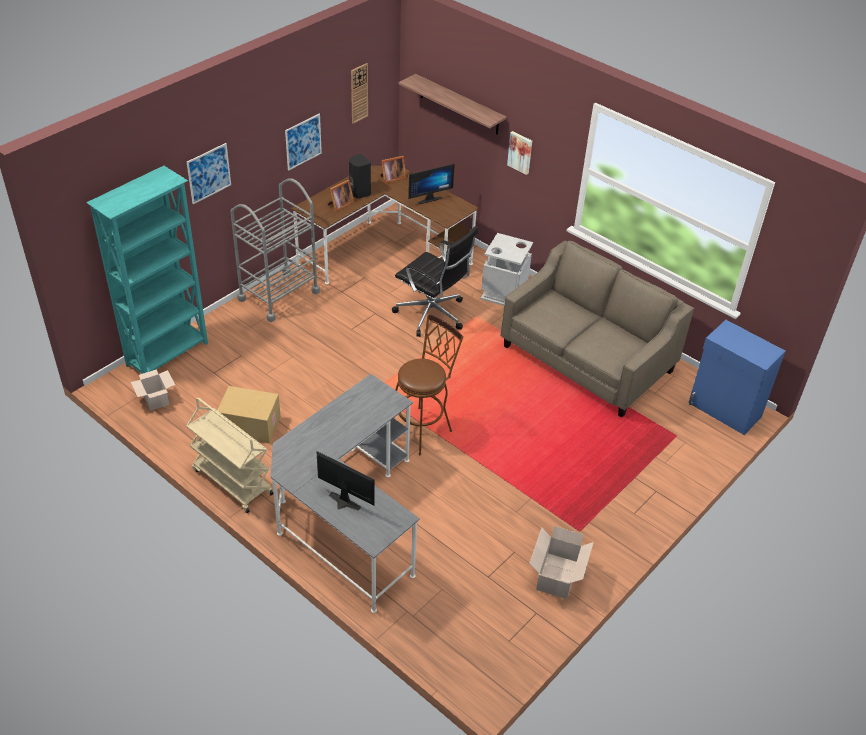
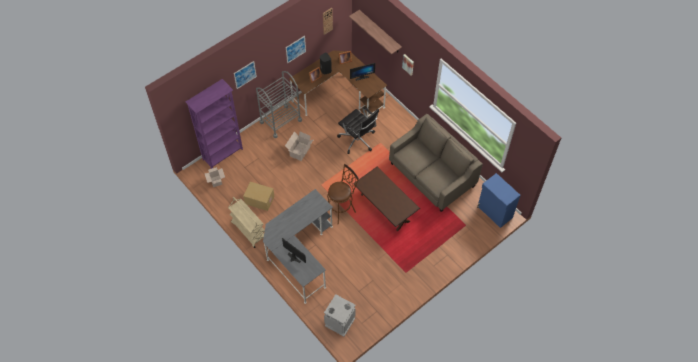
camera: 10 degrees right, 15 degrees up
(168, 354) = (223, 154): turquoise bookcase -> purple bookcase
(504, 293) = (398, 129): grey trash can -> grey trash can (340, 322)
(510, 419) = (385, 208): none -> brown coffee table
(556, 577) = (389, 295): cardboard box -> cardboard box (299, 152)

